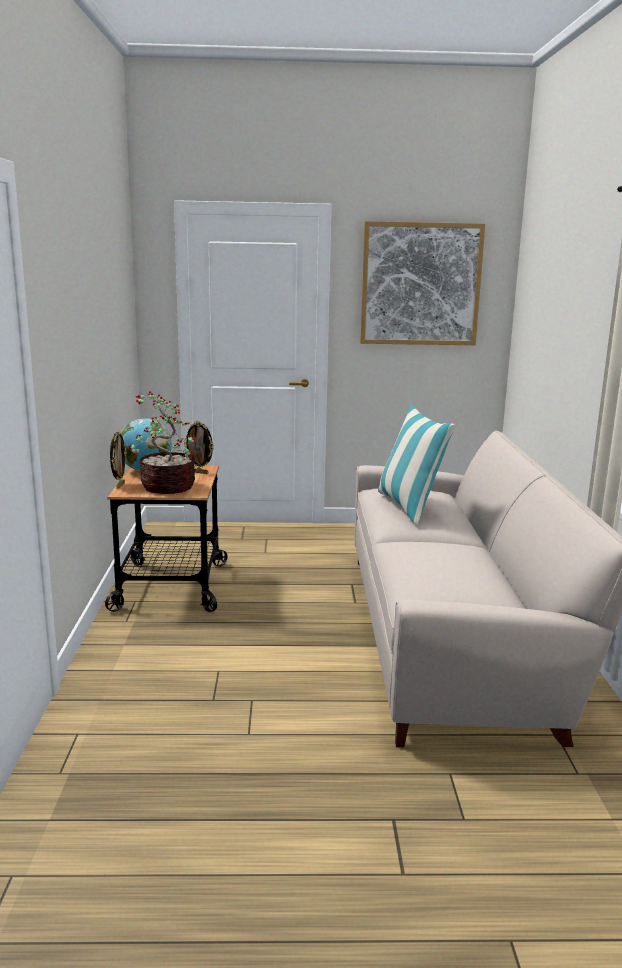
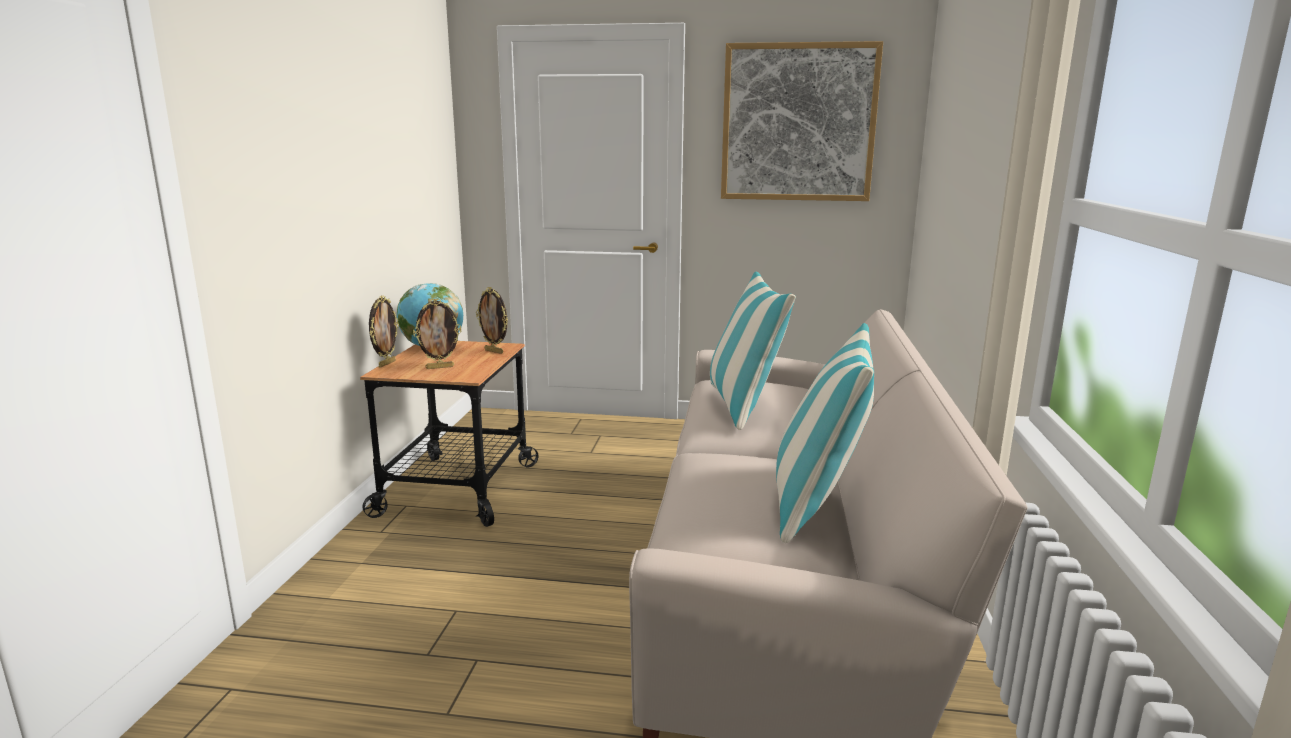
camera: 10 degrees right, 0 degrees up
(166, 487) = (440, 367): potted plant -> picture frame
(492, 569) = (818, 503): none -> pillow

